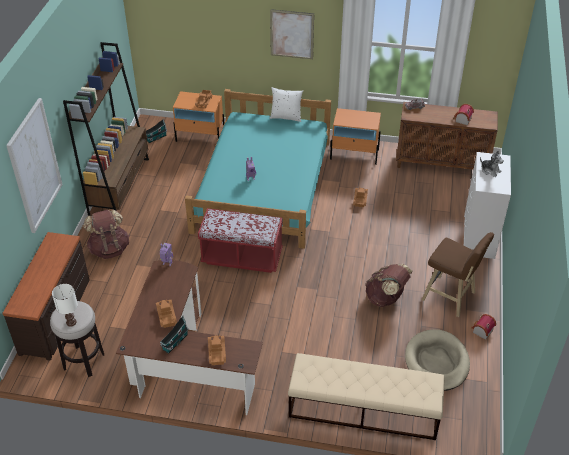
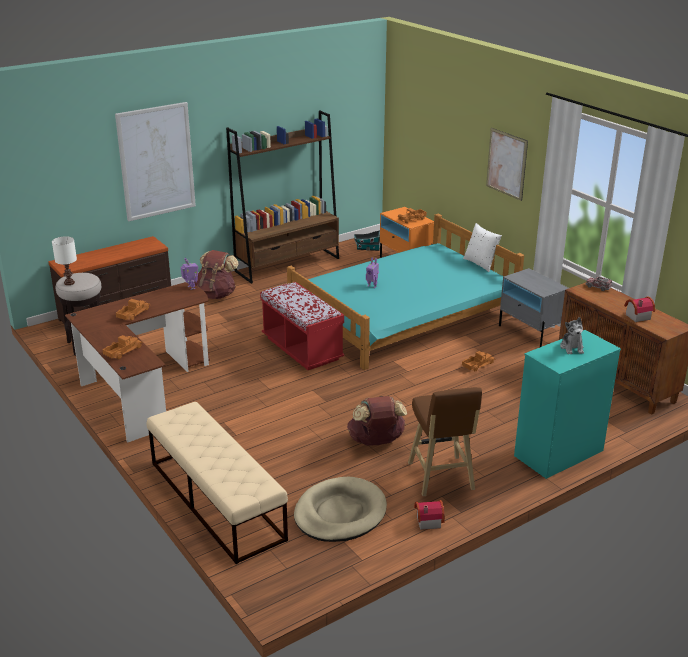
camera: 45 degrees right, 15 degrees down
(174, 343) = (108, 330): toy house -> none
(354, 154) = (530, 333): orange nightstand -> grey nightstand
(479, 237) = (558, 453): white dresser -> turquoise dresser

